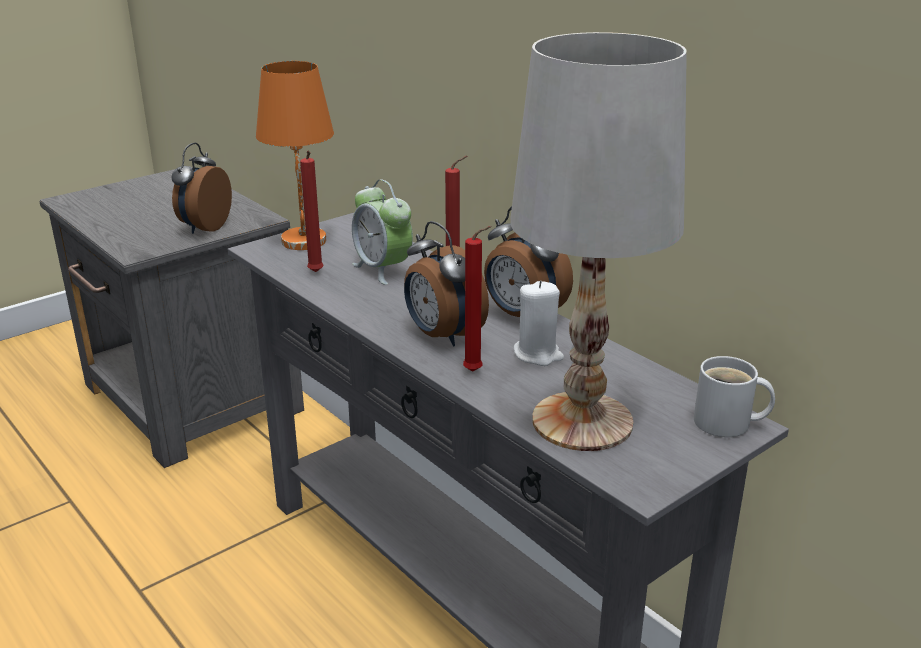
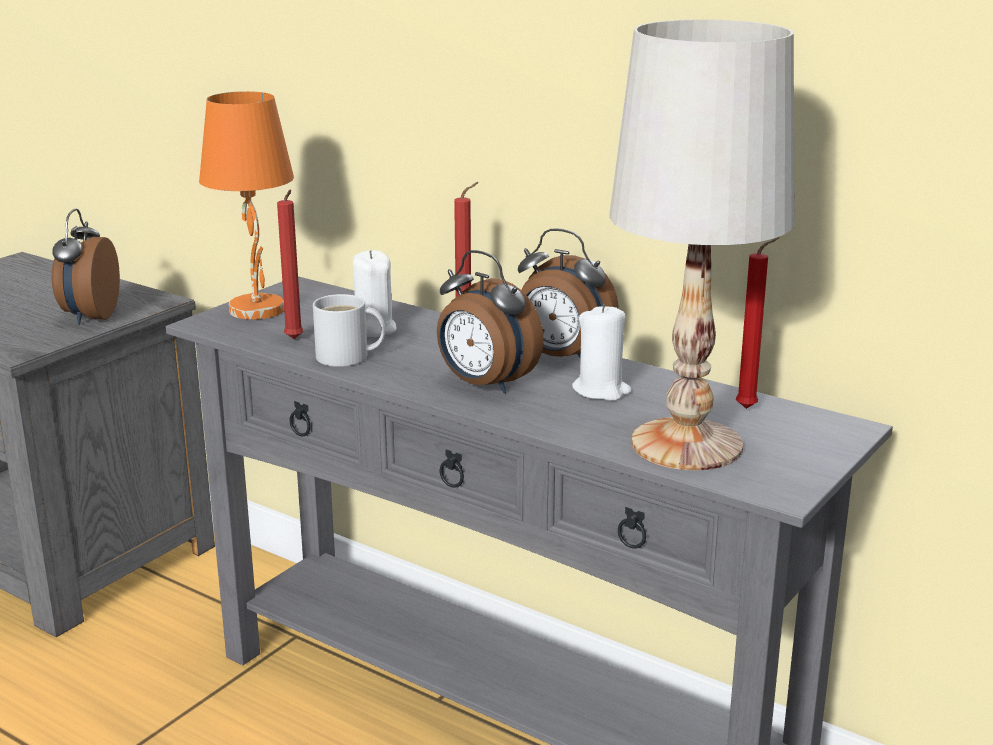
camera: 15 degrees left, 5 degrees down
(383, 269) = (373, 329): alarm clock -> white candle
(476, 372) = (545, 414): red candle -> red candle (750, 408)
(727, 424) = (832, 429): white mug -> white mug (347, 357)

